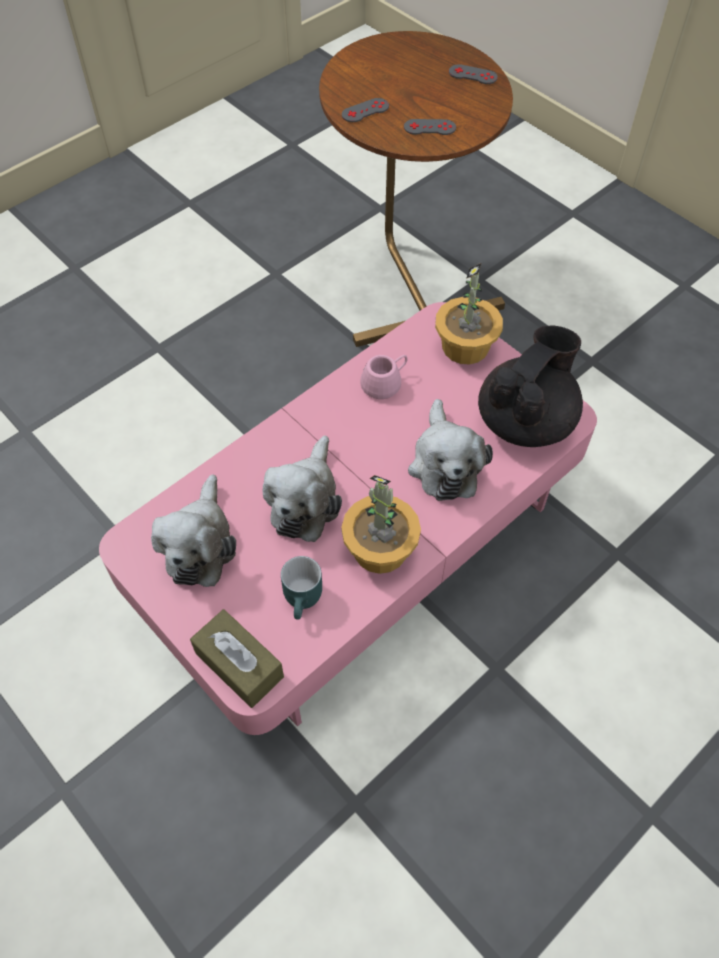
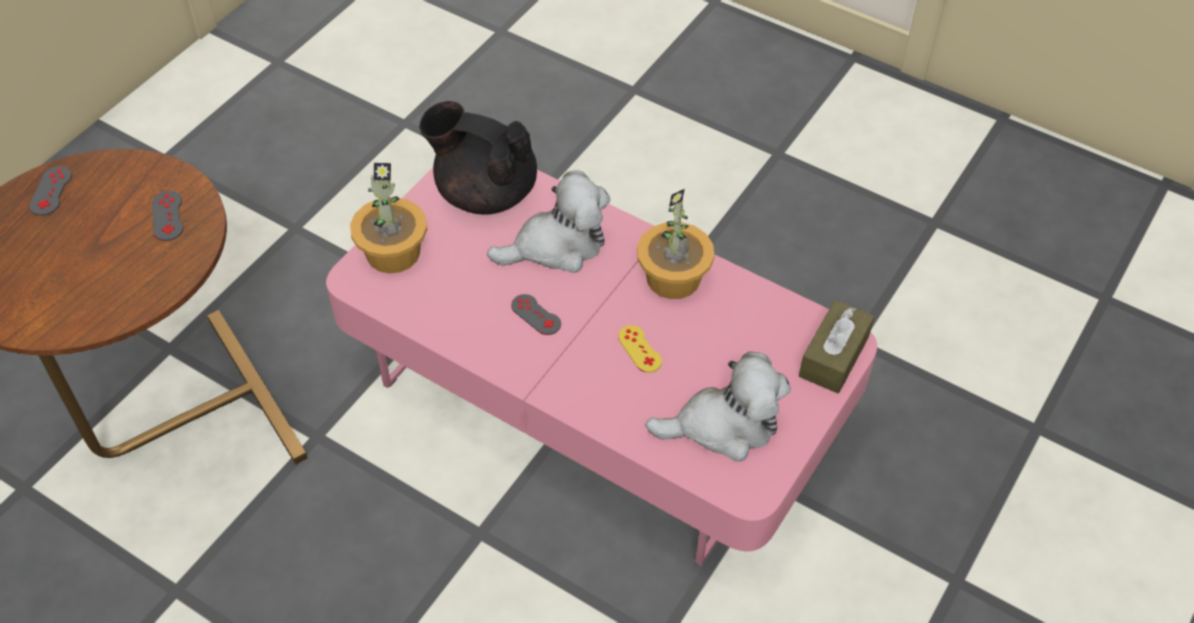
camera: 105 degrees left, 5 degrees down
(305, 500) = (639, 349): plush toy -> yellow game controller
(305, 600) = (749, 323): turquoise mug -> none
(365, 110) = (137, 284): grey game controller -> grey game controller (536, 315)
(385, 382) = (463, 313): pink mug -> none

